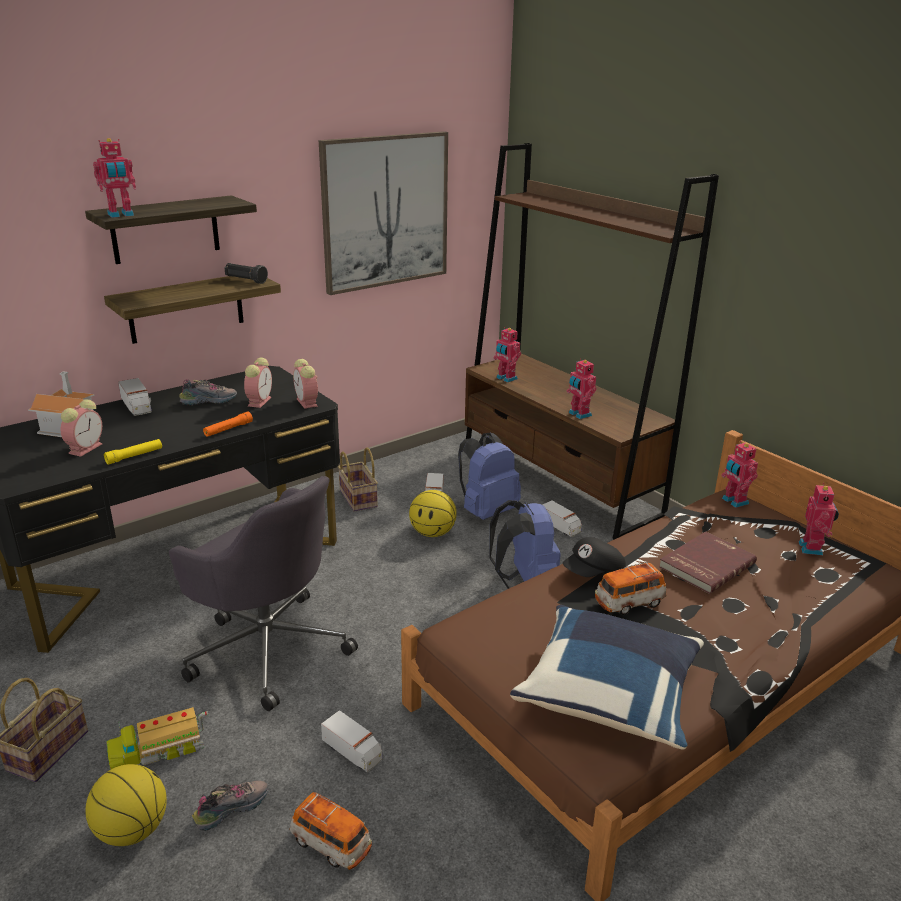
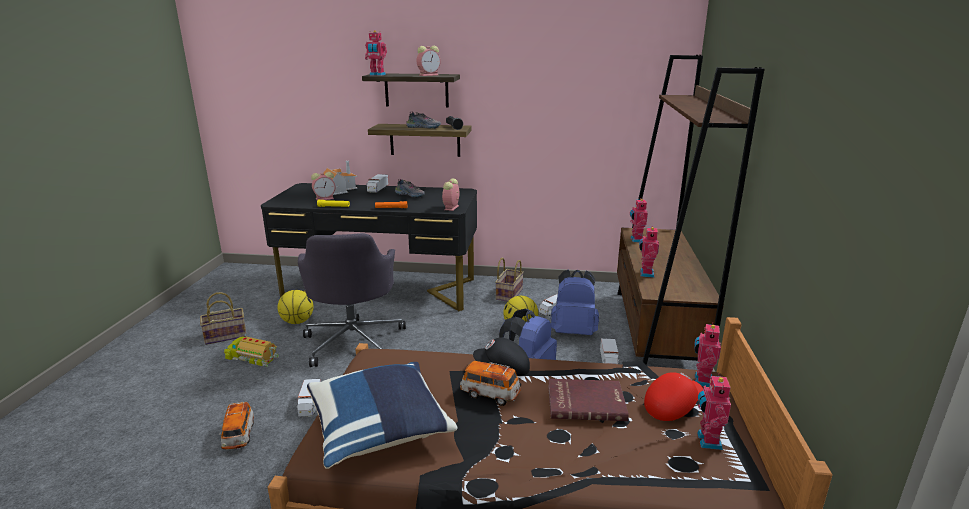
camera: 45 degrees right, 5 degrees down
(132, 830) = (199, 380): basketball -> basketball (297, 321)
(232, 808) = (236, 396): shoe -> shoe (424, 127)
(259, 401) = (431, 201): alarm clock -> alarm clock (429, 75)
(385, 211) = (575, 99): picture -> none
(755, 534) = (672, 406): none -> red cap
(812, 548) = (707, 441): toy robot -> toy robot turned 135 degrees clockwise

